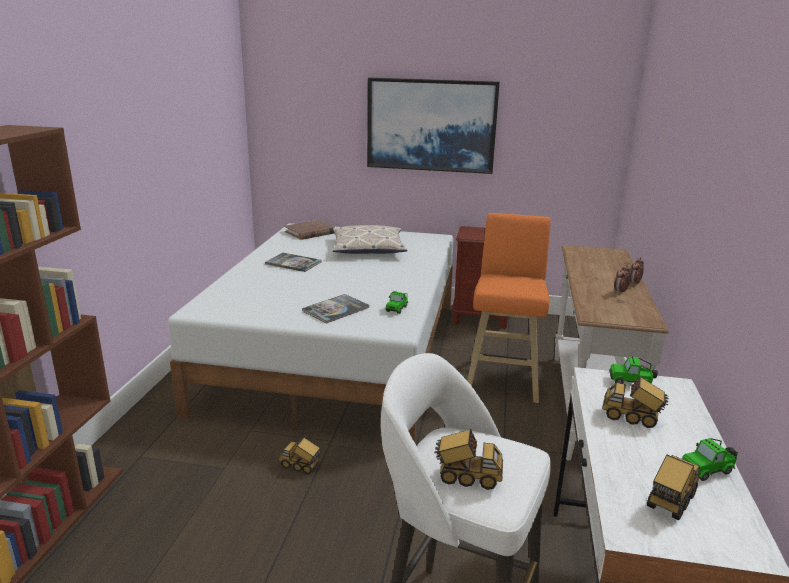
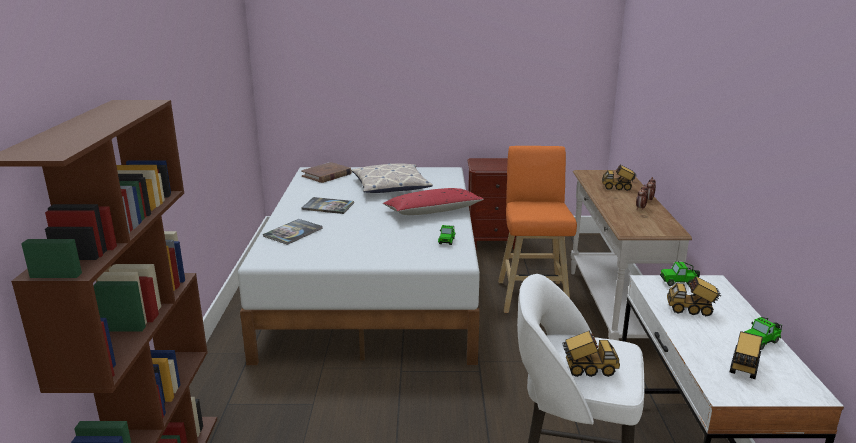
camera: 10 degrees left, 0 degrees up
(301, 466) = (383, 393): toy truck -> toy truck (618, 188)
(336, 309) = (392, 246): book -> book (293, 232)
(398, 277) = (432, 211): none -> red pillow
(431, 125) = (436, 65): picture -> none

